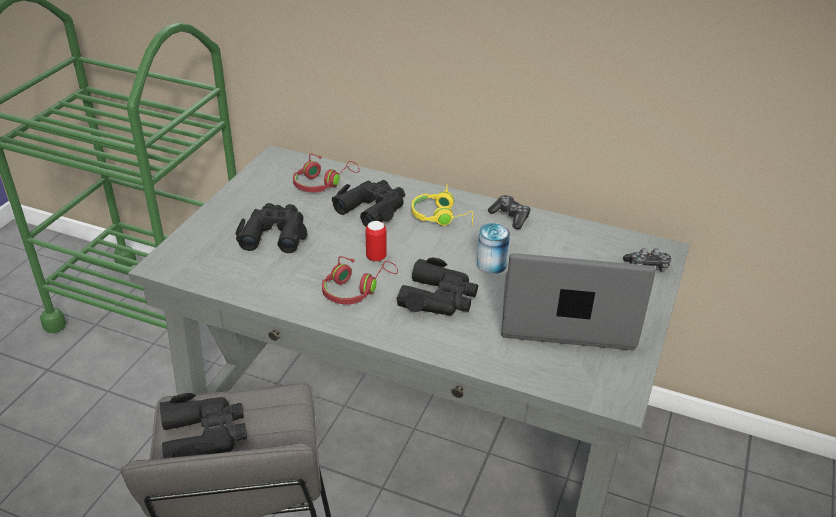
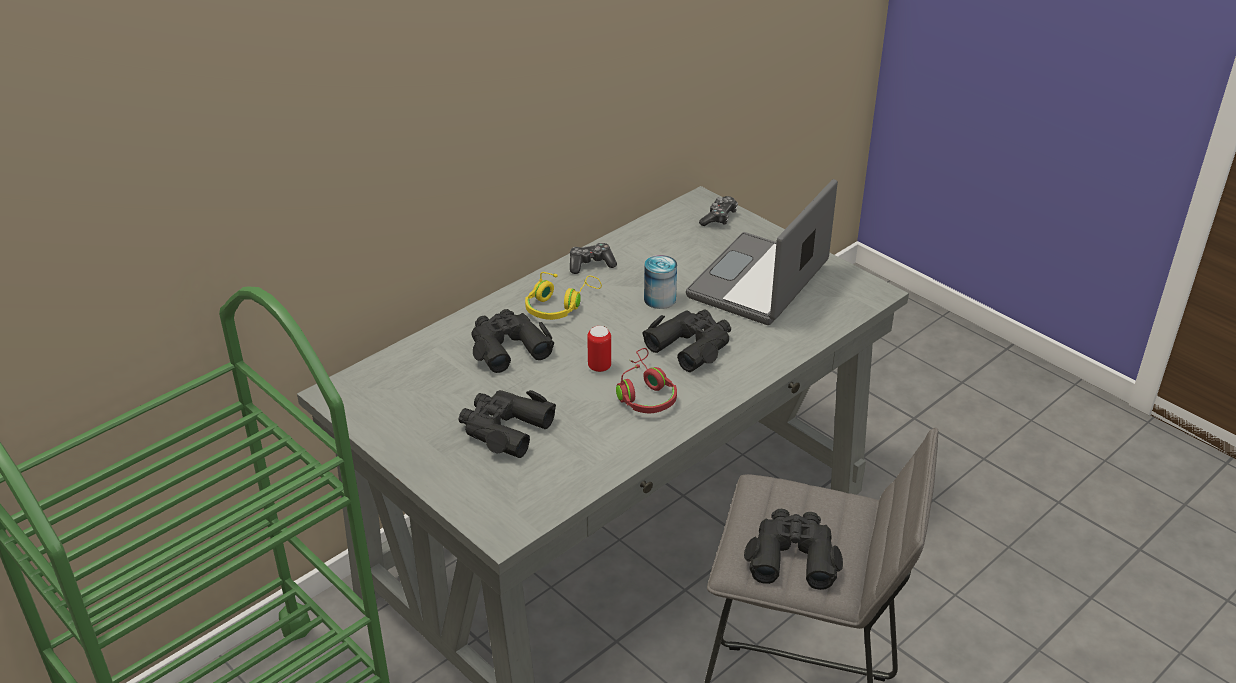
camera: 65 degrees left, 0 degrees up
(323, 183) = (426, 369): red headphones -> none

